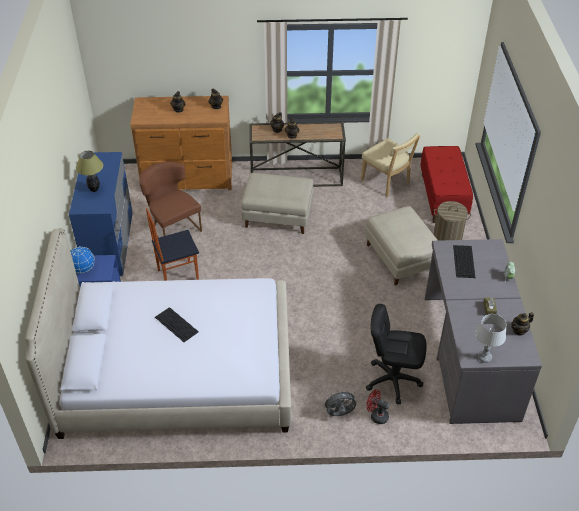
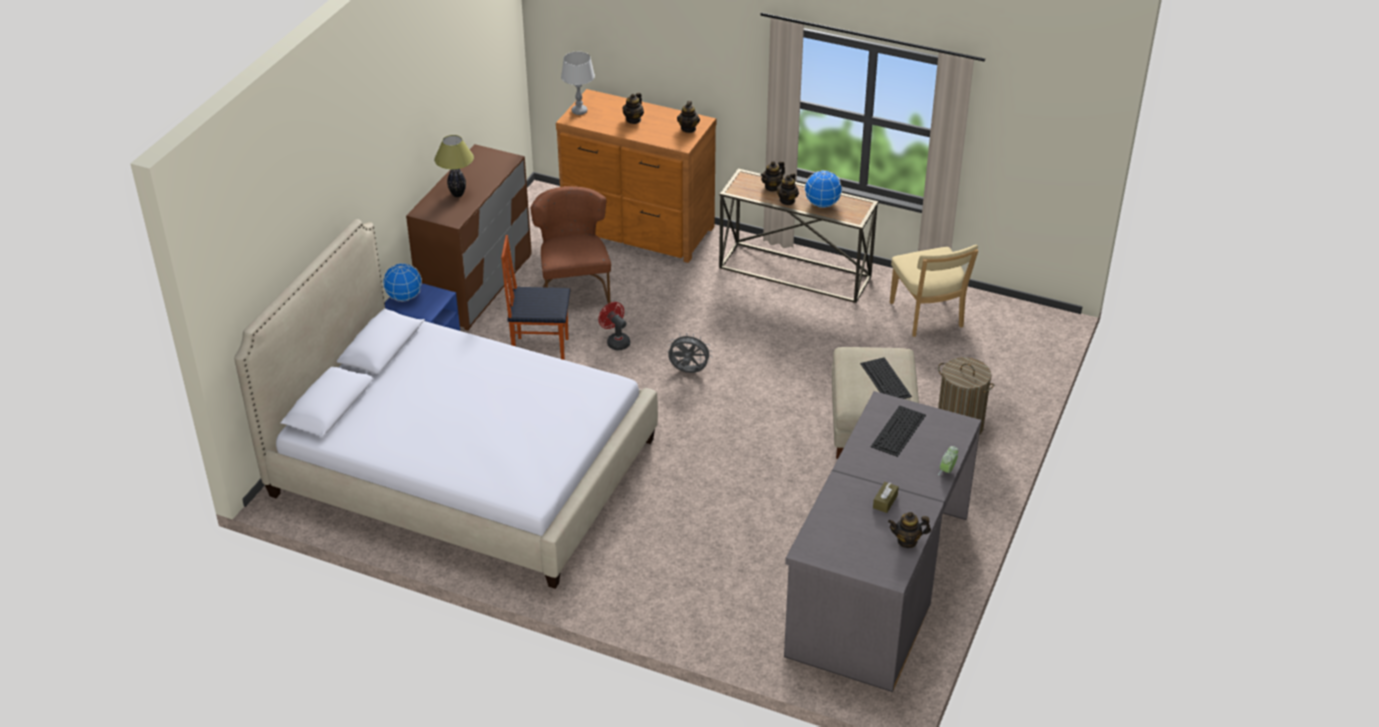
camera: 25 degrees right, 5 degrees down
(109, 244) = (476, 286): blue dresser -> brown dresser
(177, 324) = (470, 396): keyboard -> keyboard (886, 380)
(278, 216) = (732, 316): beige ottoman -> none
(313, 132) = (822, 204): none -> globe
(339, 414) = (639, 592): grey fan -> grey fan (688, 372)
(376, 415) = (688, 611): red fan -> red fan (616, 341)
(393, 380) = (744, 576): black office chair -> none
(443, 198) = (1000, 363): red bench -> none
(484, 357) = (829, 556): grey table lamp -> grey table lamp (579, 111)

